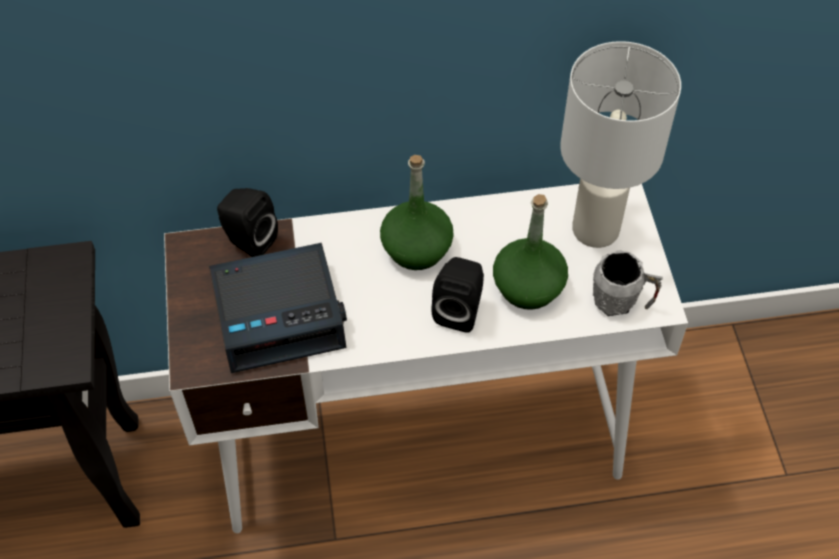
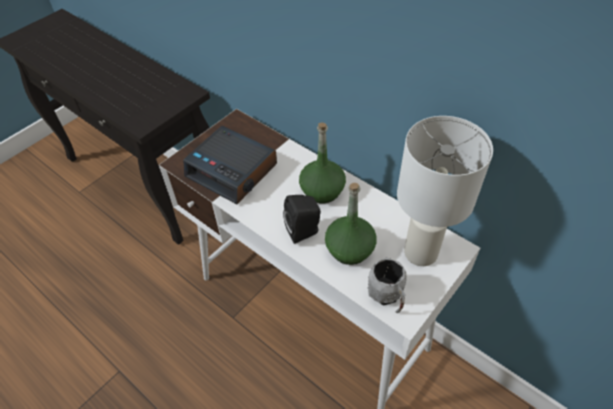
camera: 50 degrees right, 5 degrees down
(248, 241) = (260, 134): black speaker -> none

